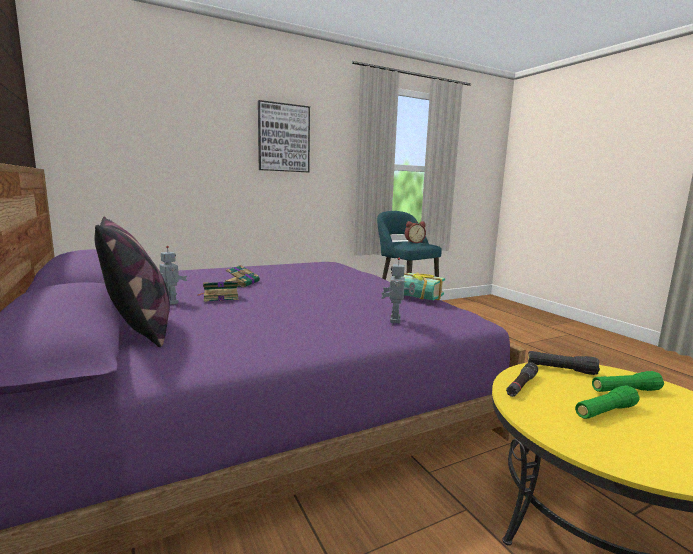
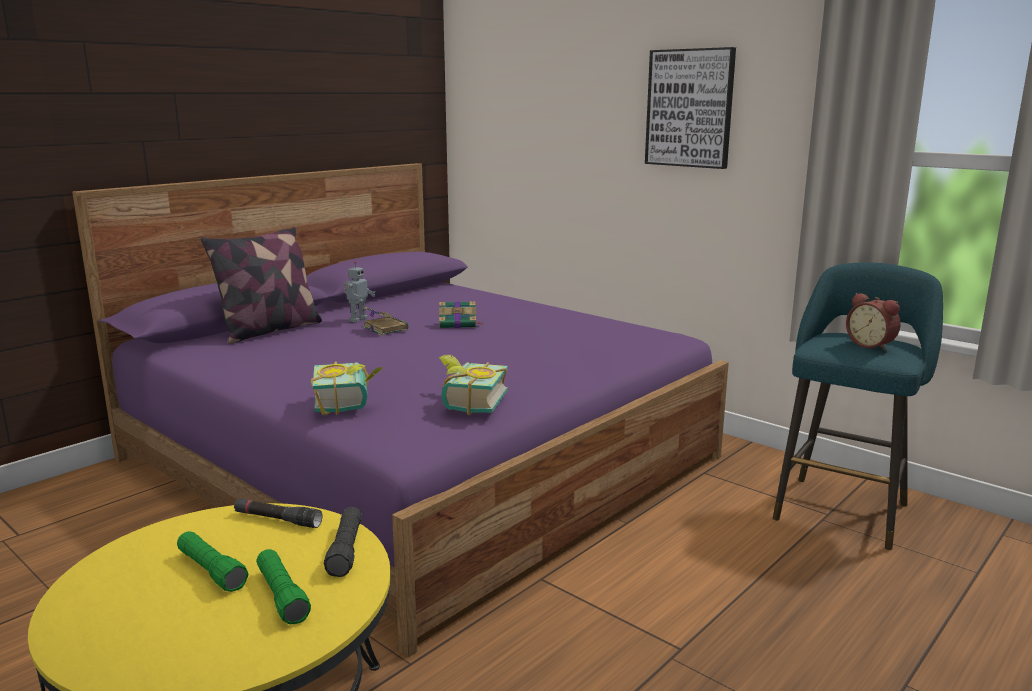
camera: 70 degrees right, 5 degrees up
(396, 320) = (349, 402): toy robot -> book

